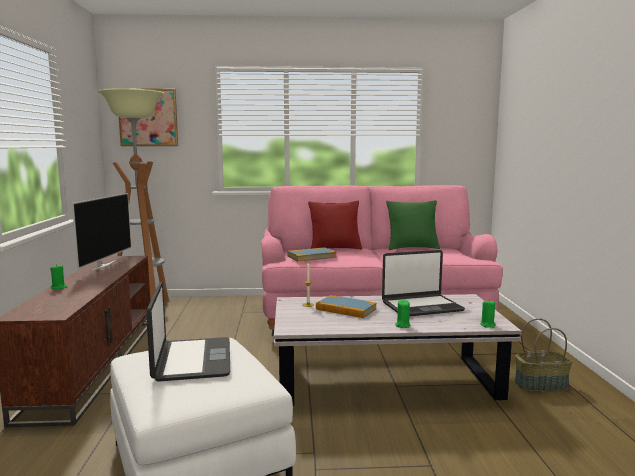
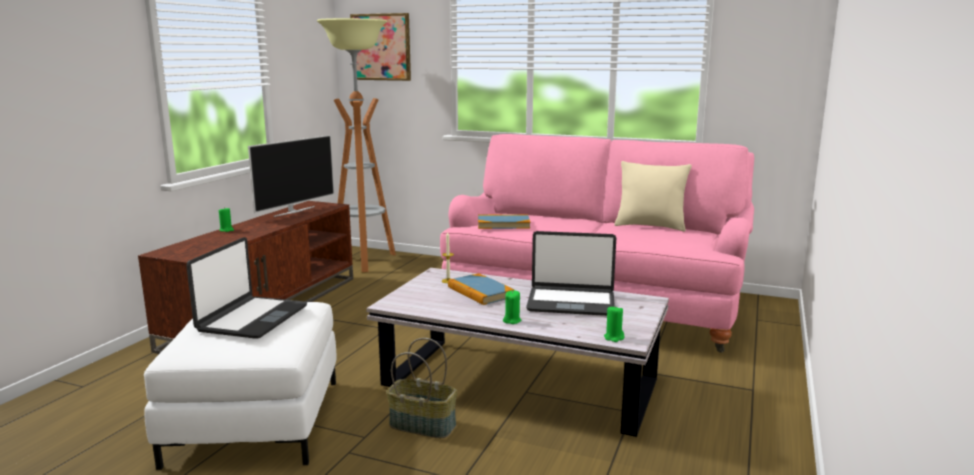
camera: 25 degrees right, 5 degrees up
(335, 249) = (551, 217): red pillow -> none
(412, 248) = (650, 226): green pillow -> beige pillow
(541, 384) = (709, 430): basket -> basket (423, 425)

